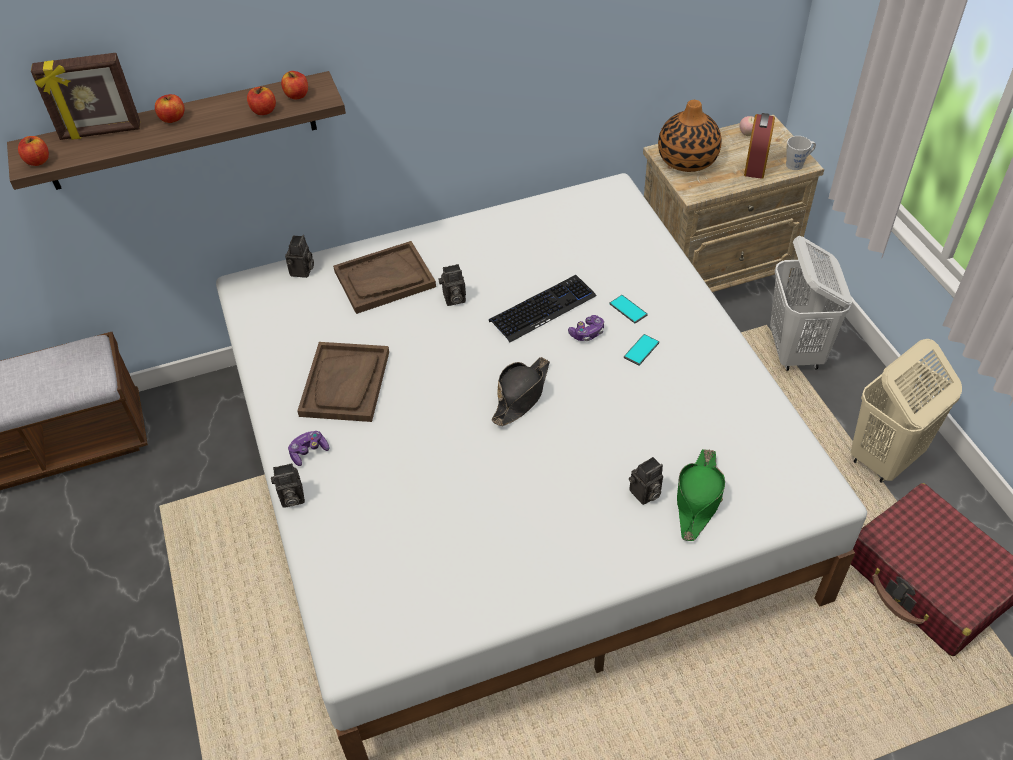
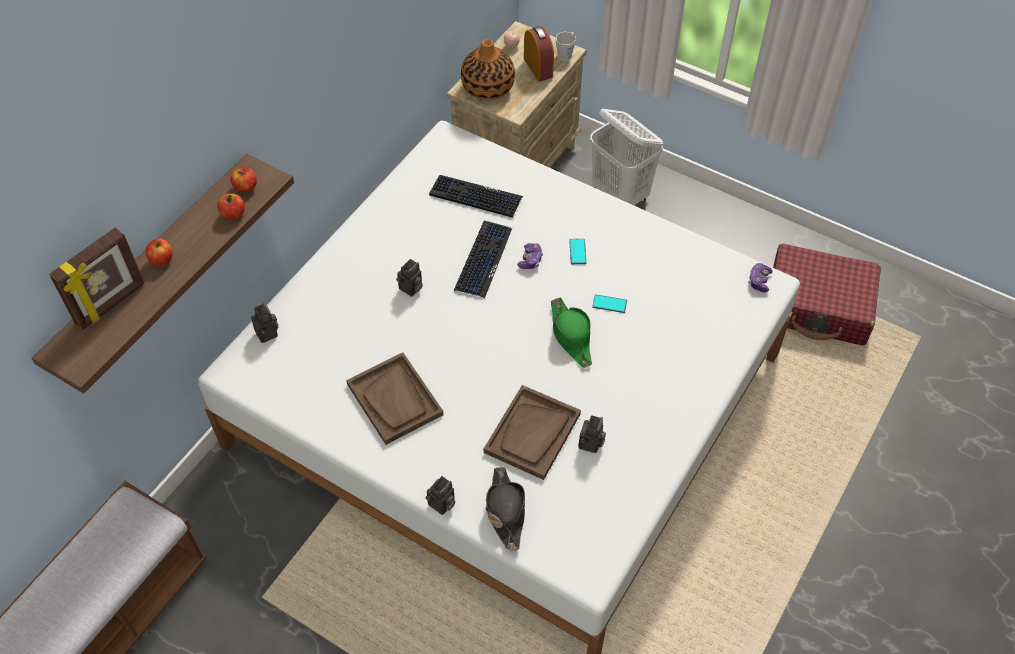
camera: 40 degrees left, 5 degrees up
(38, 161) = (85, 357): apple -> none
(308, 452) = (420, 465): game controller -> game controller (759, 281)
(384, 279) = (342, 303): brown tray -> brown tray (532, 433)
(521, 395) = (528, 331): black hat -> black hat (505, 510)
(590, 252) = (475, 197): none -> keyboard
(628, 309) = (542, 226): phone -> phone (609, 304)
(644, 494) = (669, 350): camera -> camera (591, 444)
(698, 499) = (702, 332): green hat -> green hat (571, 336)
(884, 458) = (732, 240): beige laundry basket -> none

